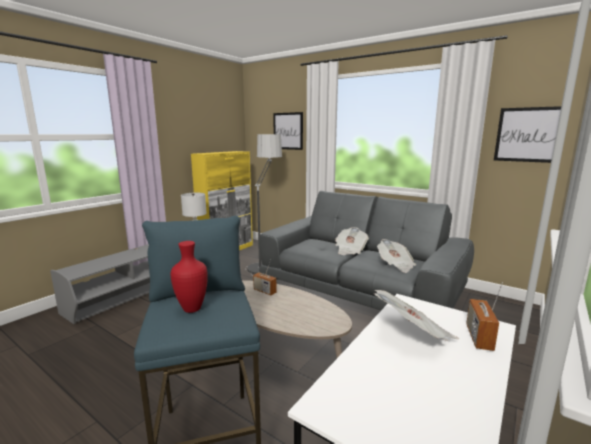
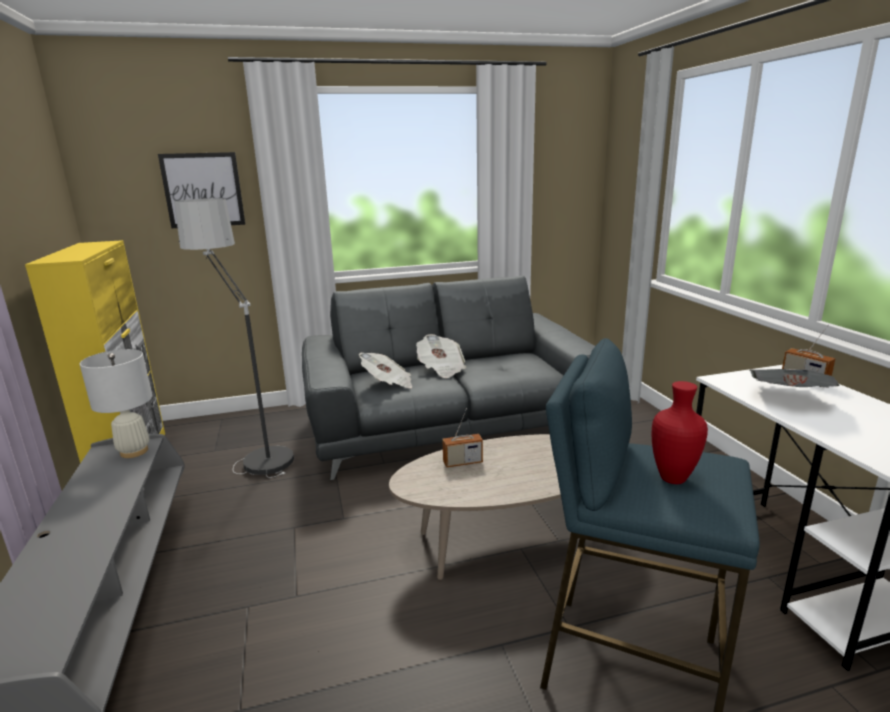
camera: 50 degrees left, 5 degrees up
(395, 265) = (521, 366): newspaper -> newspaper (388, 383)
(527, 134) = (566, 181): picture -> none

